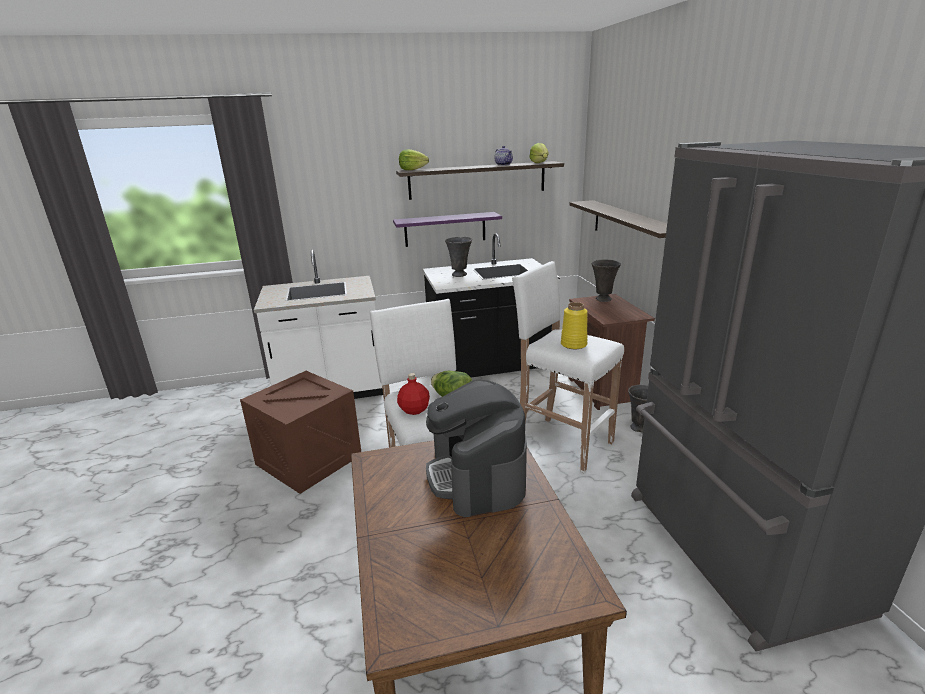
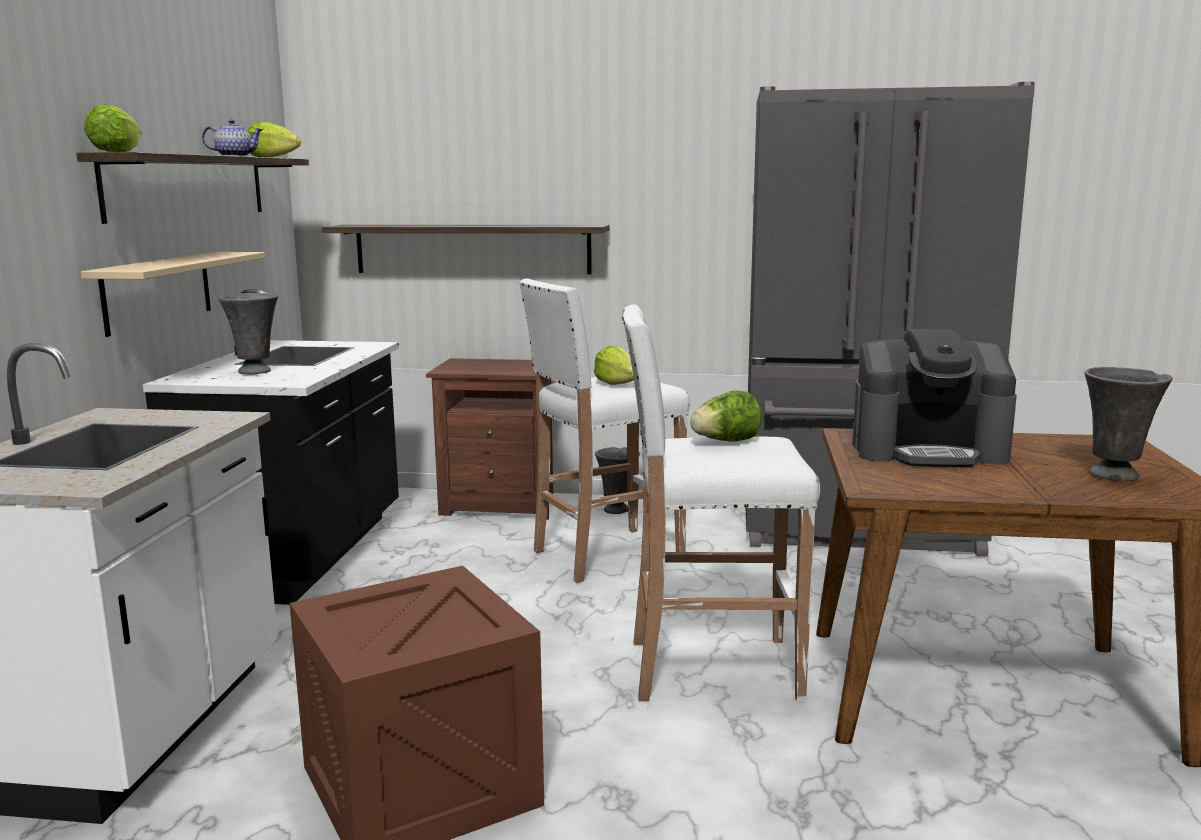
camera: 70 degrees left, 10 degrees down
(414, 410) = (740, 459): red bottle -> none
(445, 229) = (158, 291): purple shelf -> beige shelf
(574, 344) = (617, 384): yellow vase -> lettuce
(603, 299) = (463, 364): grey vase -> grey vase (1115, 476)

